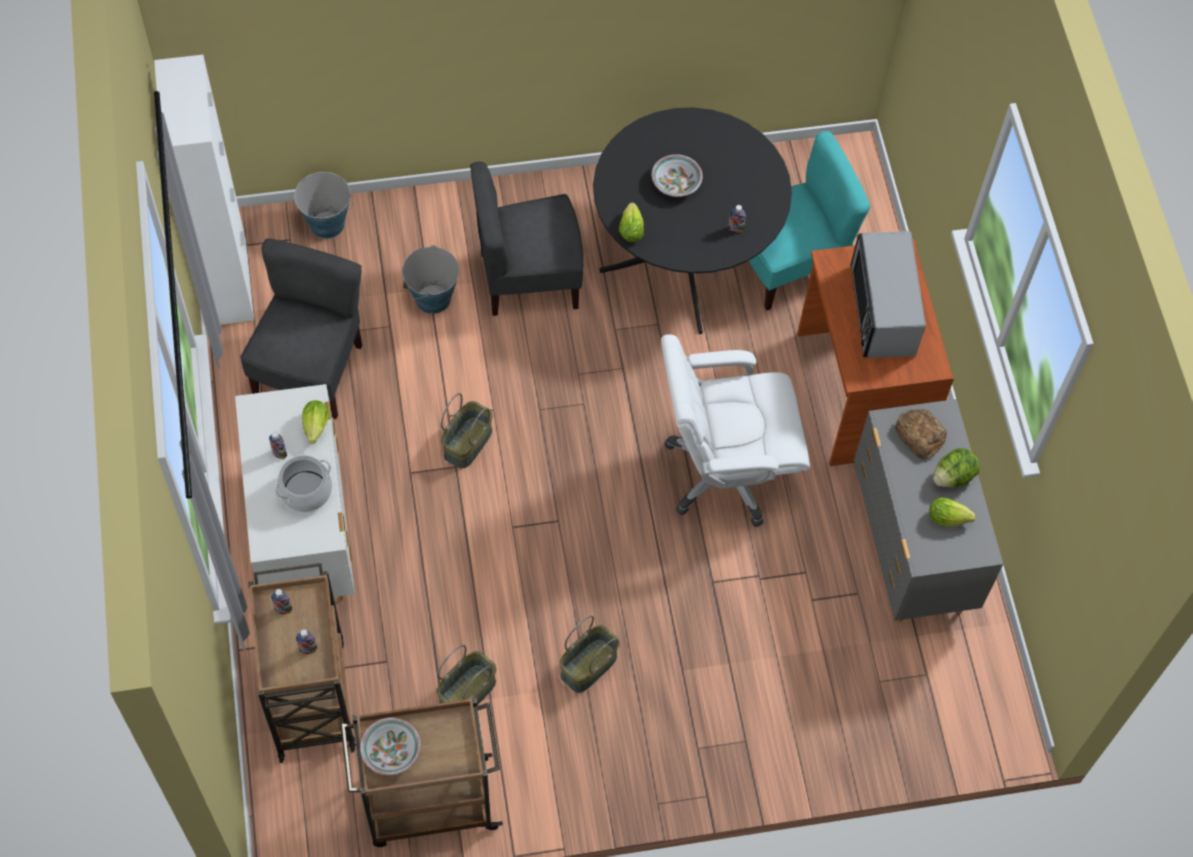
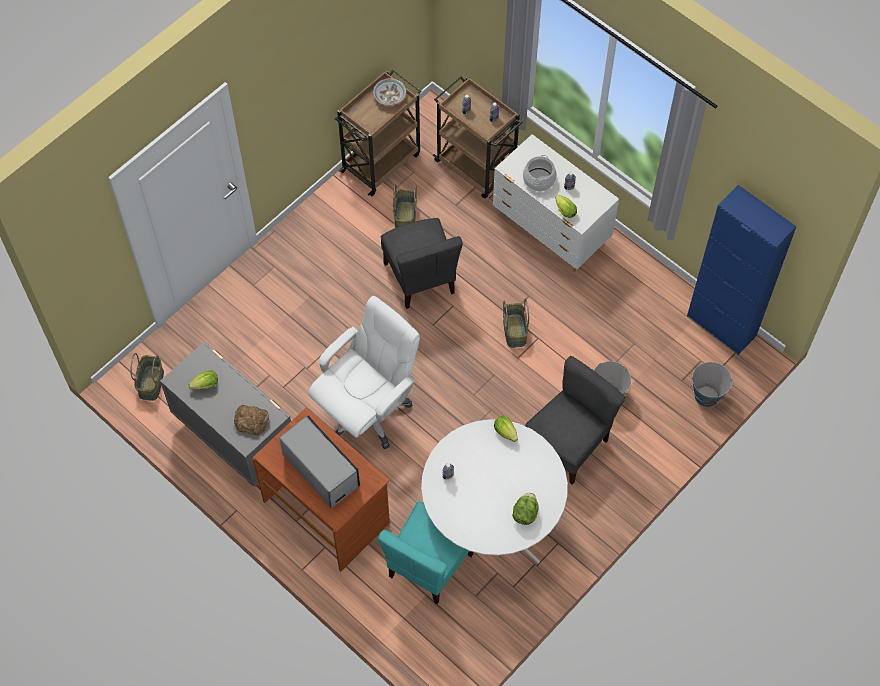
camera: 145 degrees right, 0 degrees up
(228, 282) = (721, 325): white cabinet -> blue cabinet
(310, 370) = (630, 311): grey chair -> grey chair (420, 278)
(589, 667) = (357, 267): basket -> basket (150, 383)
(675, 183) = (506, 480): bowl -> none
(684, 260) = (491, 522): black dining table -> white dining table
(953, 477) = (217, 410): lettuce -> lettuce (525, 513)

